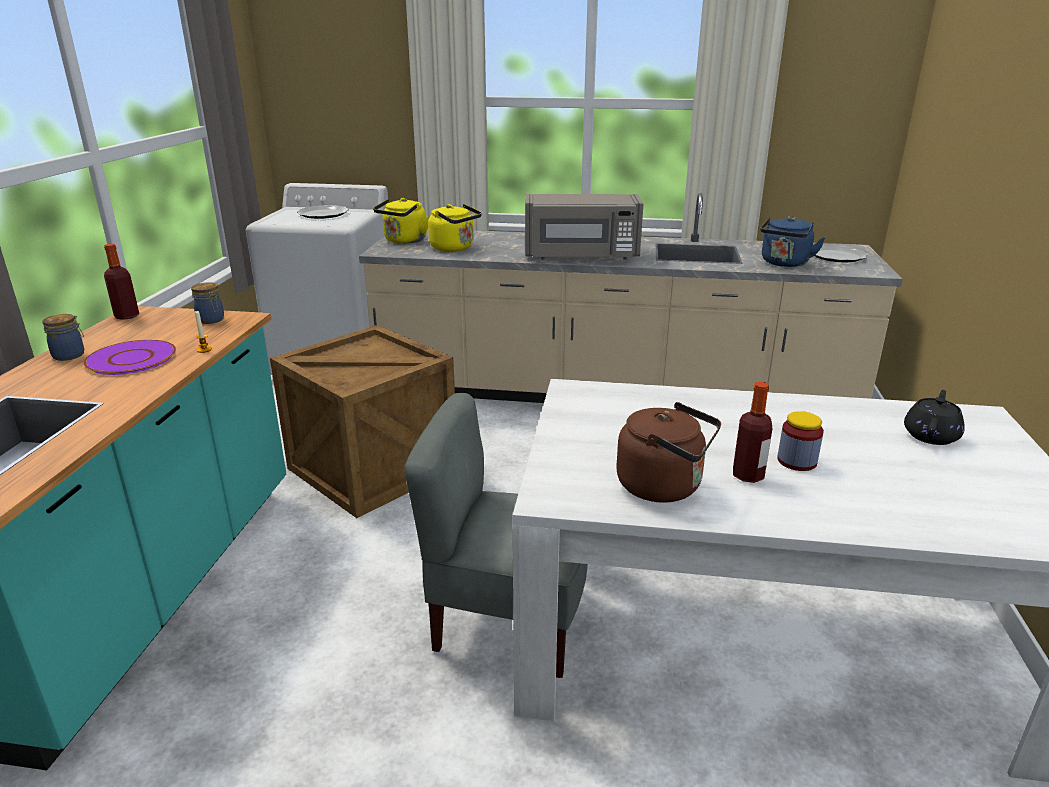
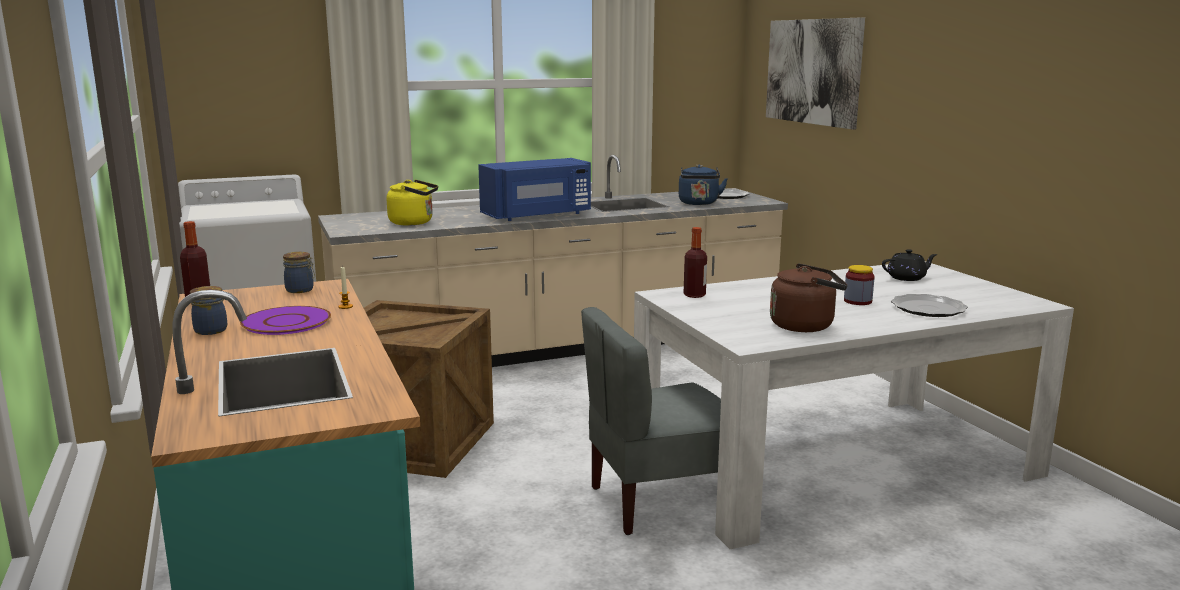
camera: 30 degrees left, 10 degrees down
(323, 214) = (248, 206): plate -> plate (928, 308)
(404, 241) = (352, 223): yellow kettle -> none
(581, 256) = (538, 215): grey microwave -> blue microwave
(748, 475) = (842, 312): bottle -> bottle (694, 295)
(931, 435) = (907, 278): black teapot -> black teapot turned 75 degrees clockwise
(970, 105) = (812, 71): none -> picture

